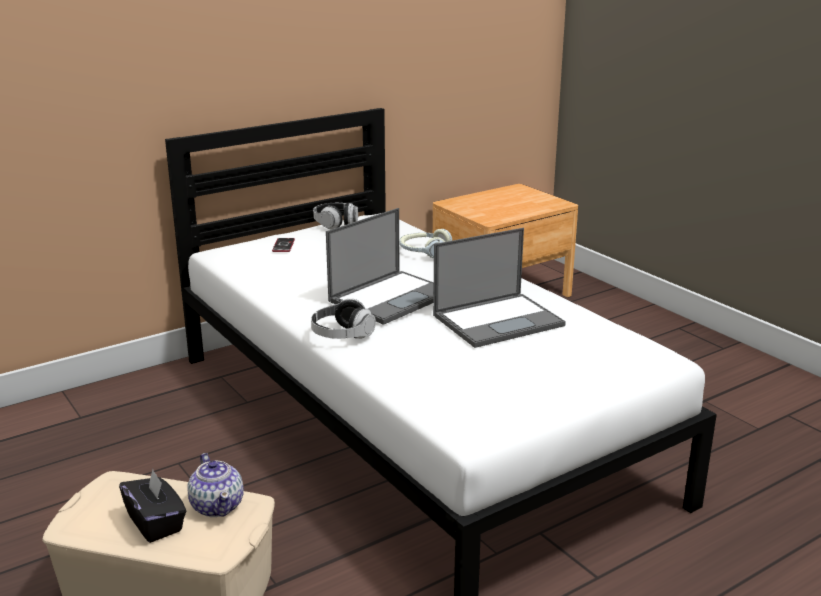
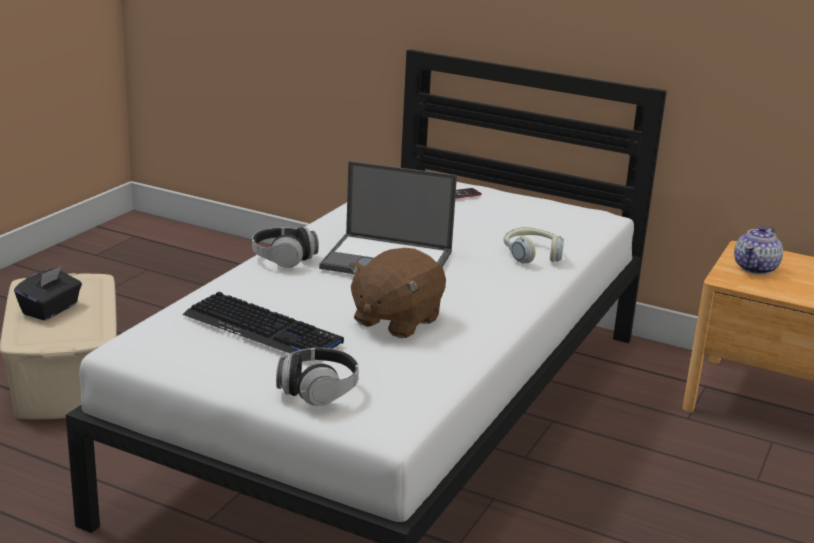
camera: 60 degrees right, 0 degrees up
(217, 506) = (87, 325): teapot -> teapot (756, 268)
(336, 224) = (550, 202): headphones -> headphones (317, 390)
(480, 370) = (262, 329): none -> keyboard
(499, 320) = (395, 320): laptop -> brown plush toy

